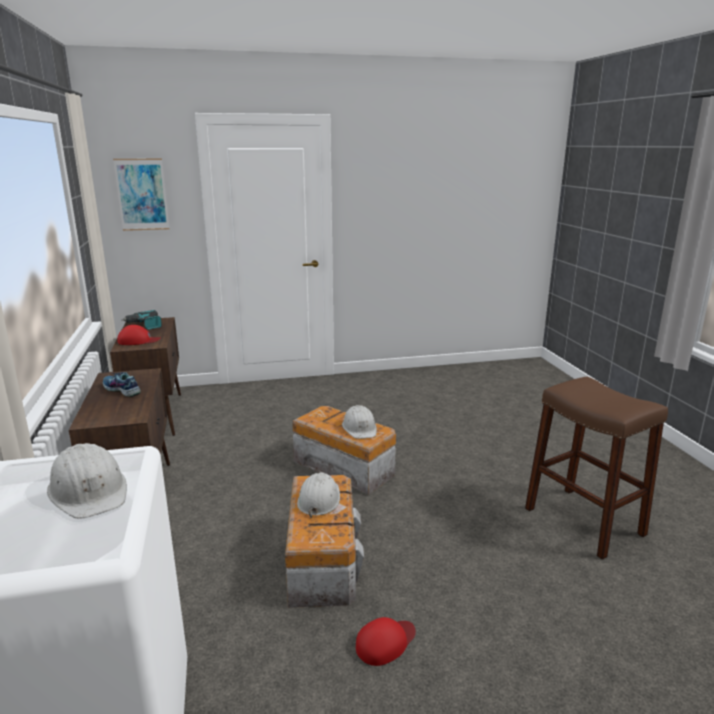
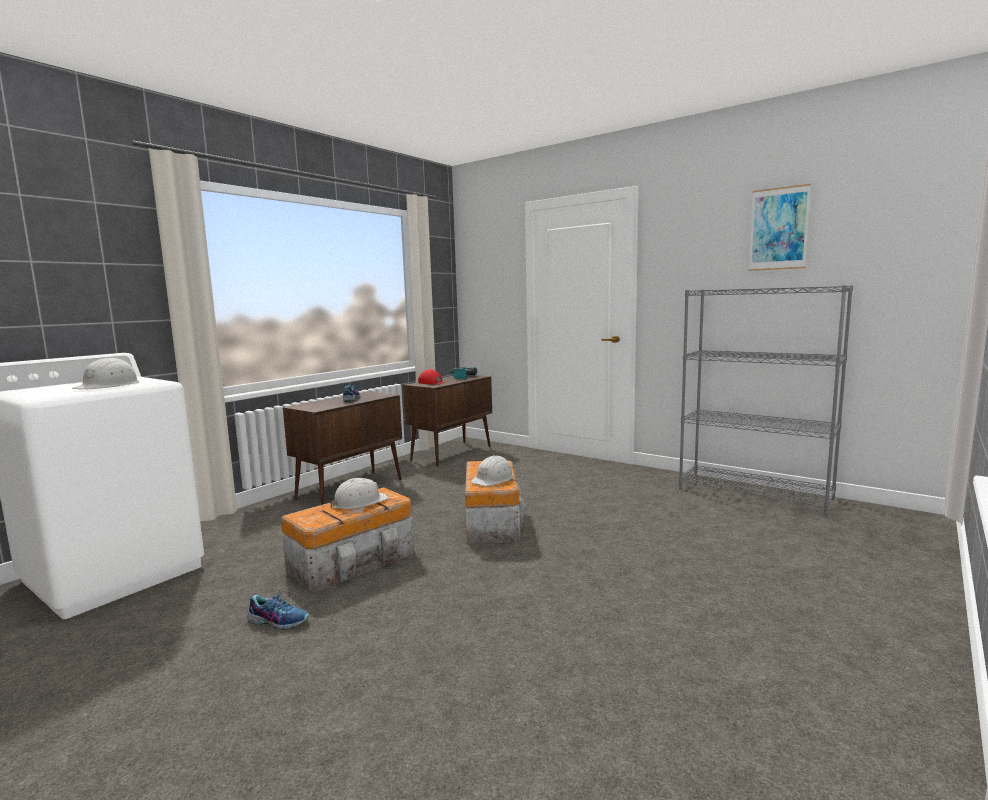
camera: 50 degrees right, 10 degrees down
(142, 194) = (486, 273): picture -> picture (778, 229)
(385, 642) = (278, 621): red cap -> shoe
(444, 373) = (755, 493): none -> grey bookcase
(583, 521) = (604, 660): brown stool -> none

